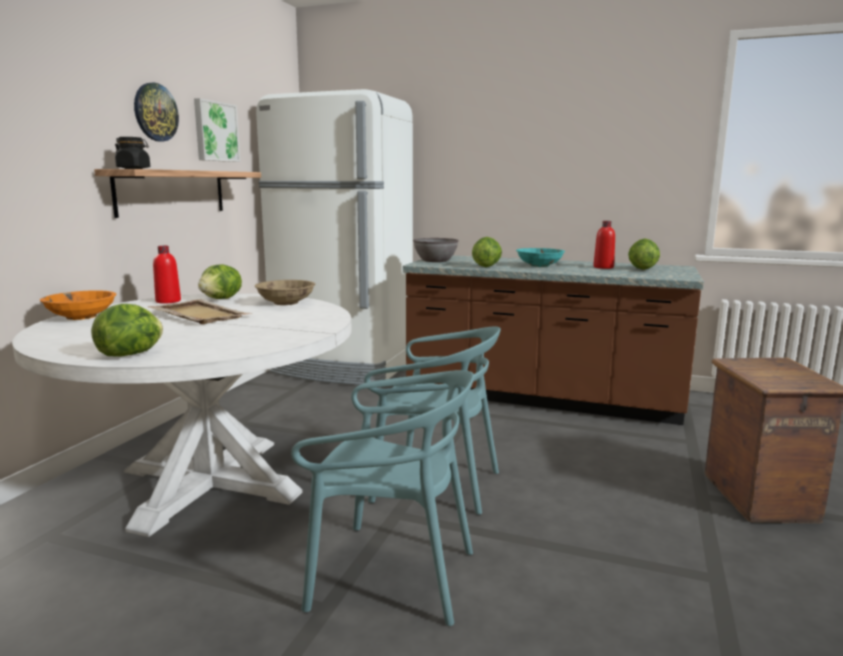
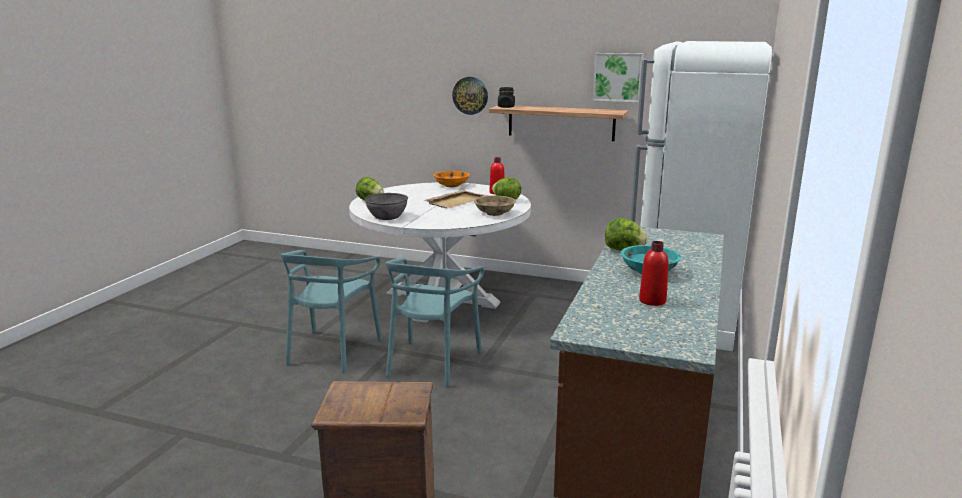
camera: 90 degrees right, 5 degrees up
(155, 112) = (554, 67): wall clock -> wall clock (470, 95)
(435, 260) = (662, 234): grey bowl -> grey bowl (387, 216)
(641, 269) = (648, 320): lettuce -> none

